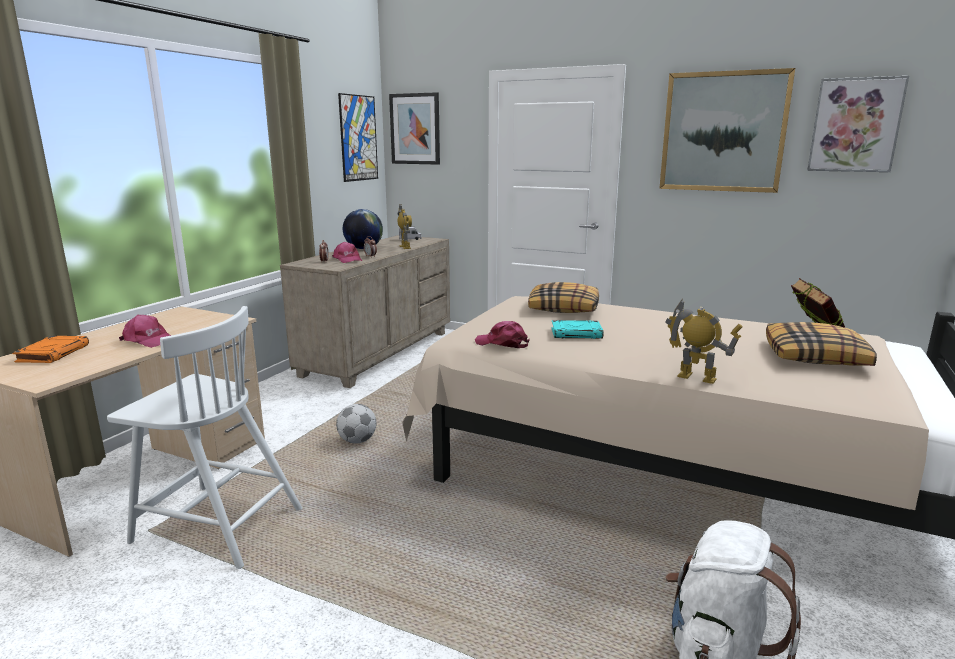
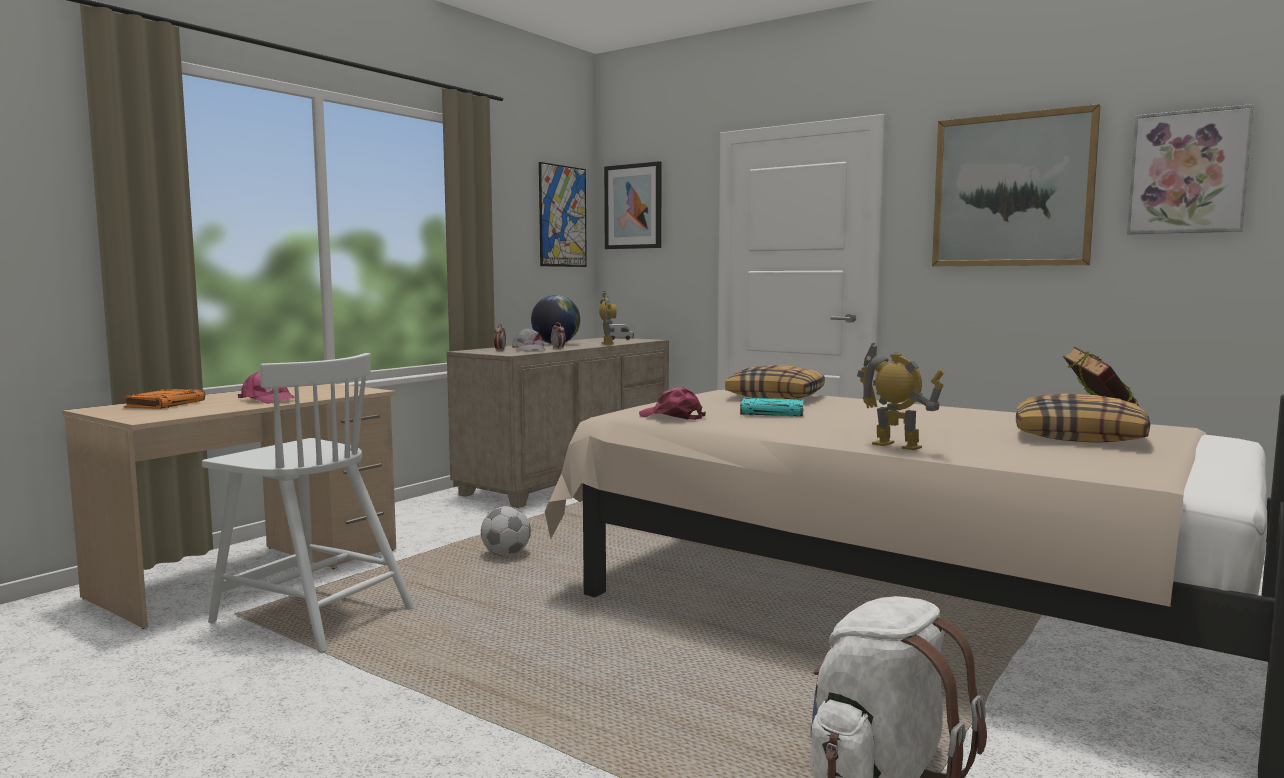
camera: 10 degrees right, 10 degrees down
(347, 259) = (528, 349): pink cap -> grey cap

